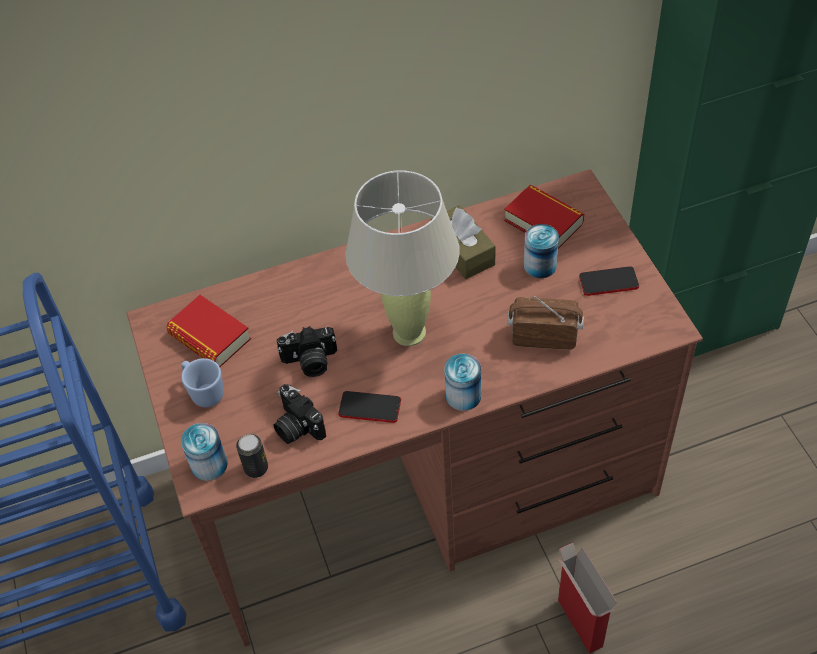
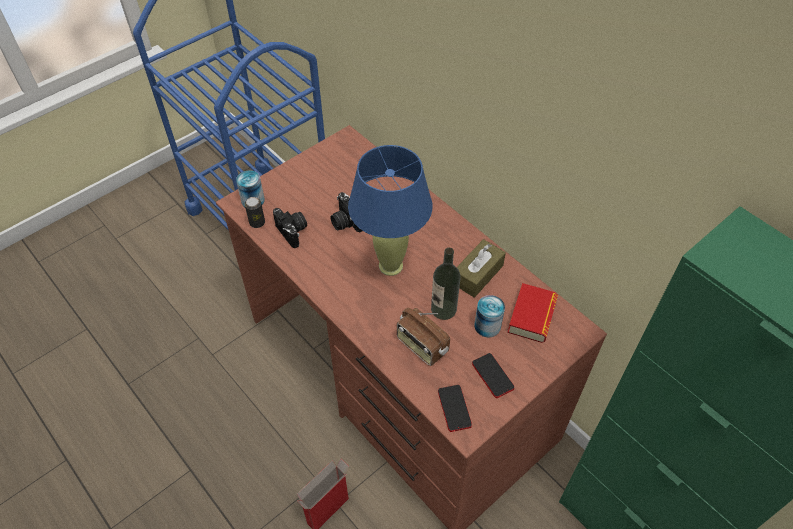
camera: 65 degrees right, 0 degrees up
(204, 392) = (303, 179): blue mug -> none
(210, 337) = (345, 168): book -> none
(296, 427) = (293, 232): camera -> camera turned 120 degrees clockwise
(370, 408) = (321, 264): phone -> phone (454, 408)
(409, 332) = (391, 266): beige table lamp -> blue table lamp
(463, 395) = (349, 312): can -> none
(499, 299) = (443, 309): none -> bottle
(544, 335) = (421, 346): radio -> radio turned 150 degrees clockwise

